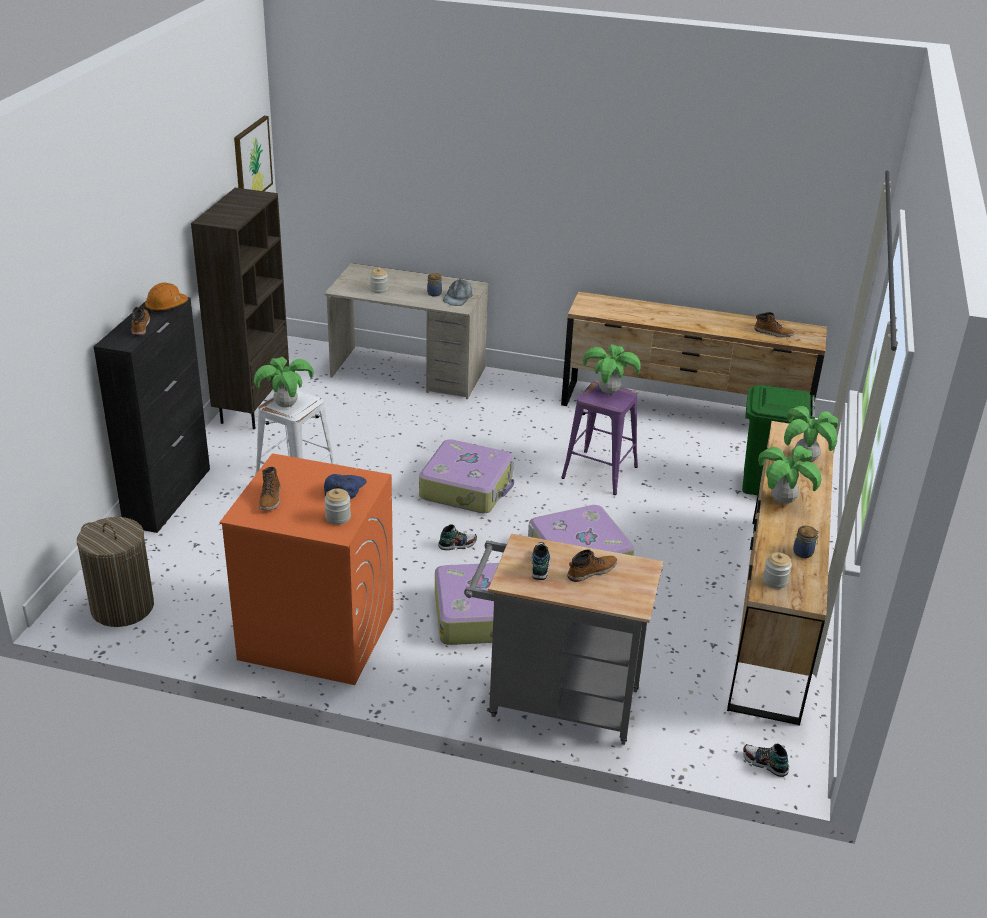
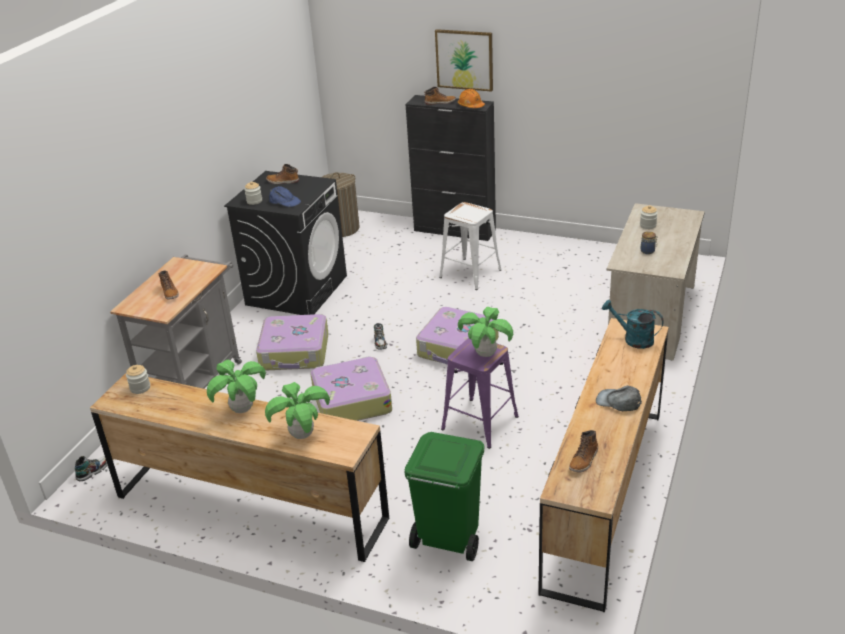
camera: 100 degrees right, 0 degrees up
(252, 161) = (678, 79): picture -> picture (464, 60)
(252, 407) = (577, 249): brown bookcase -> none
(286, 405) = (466, 210): potted plant -> none
(316, 634) = (297, 290): orange washing machine -> black washing machine
(458, 297) = (641, 262): grey cap -> grey cap (618, 402)
(539, 566) = (186, 274): shoe -> none
(601, 306) = (633, 339): none -> turquoise watering can
(804, 552) = (166, 409): jar -> none

